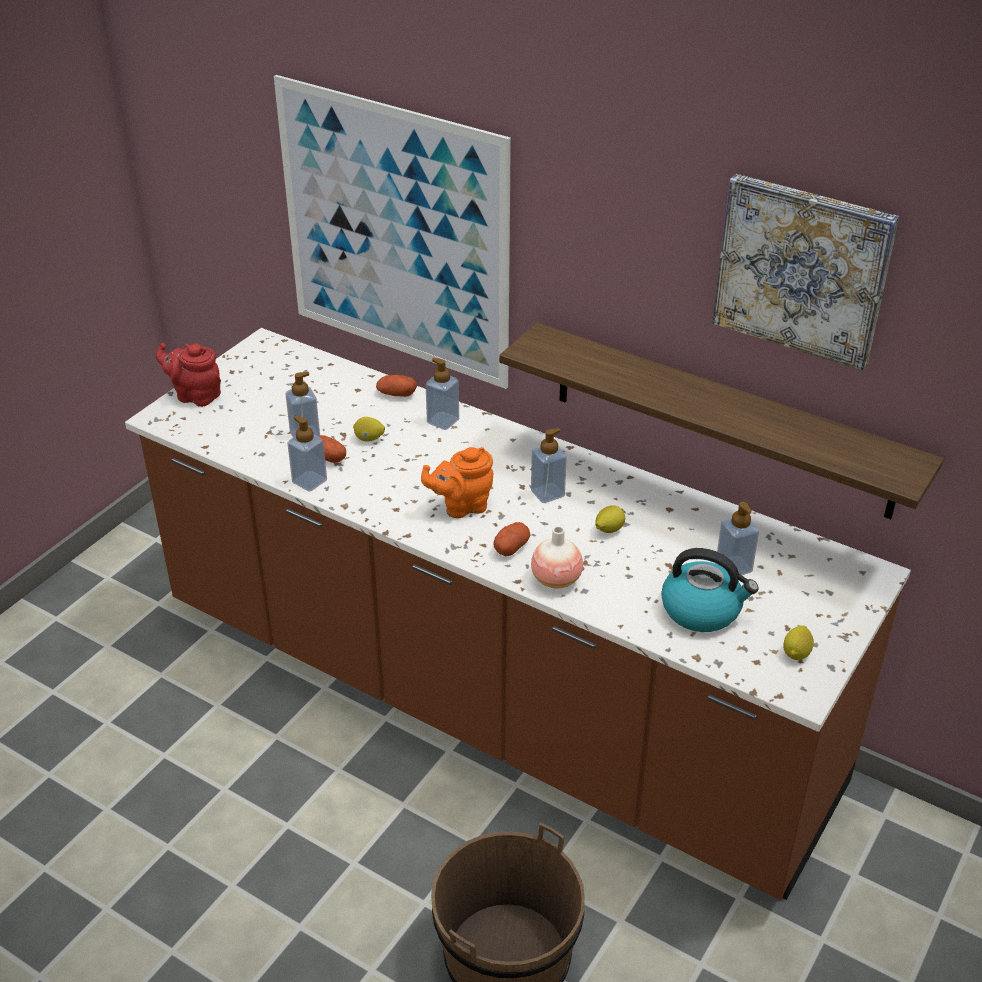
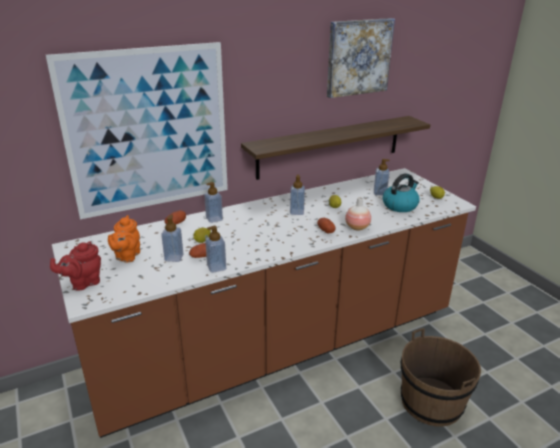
camera: 60 degrees left, 10 degrees down
(461, 506) = (284, 233): orange teapot -> orange teapot (126, 256)

